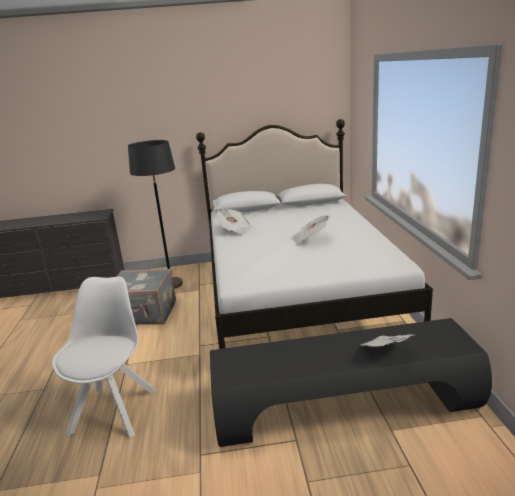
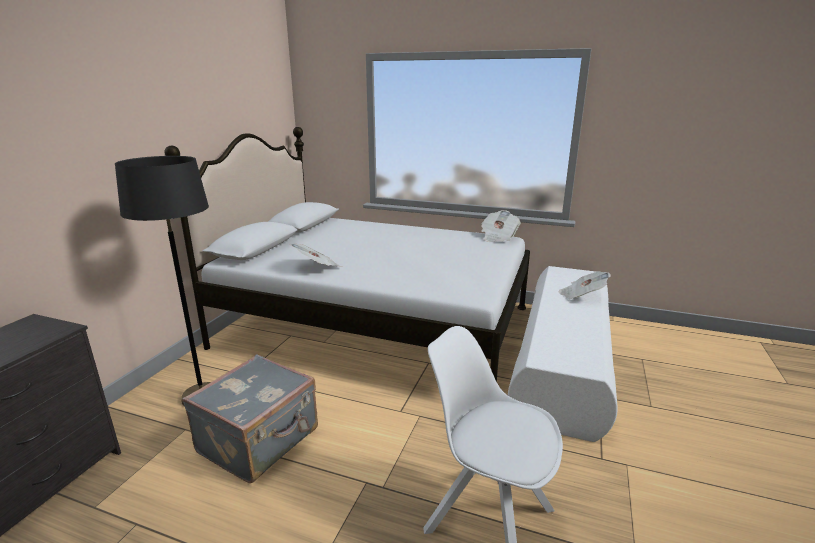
camera: 65 degrees left, 0 degrees up
(309, 238) = (409, 246): newspaper -> newspaper (498, 237)
(343, 403) = (562, 360): black bench -> white bench

